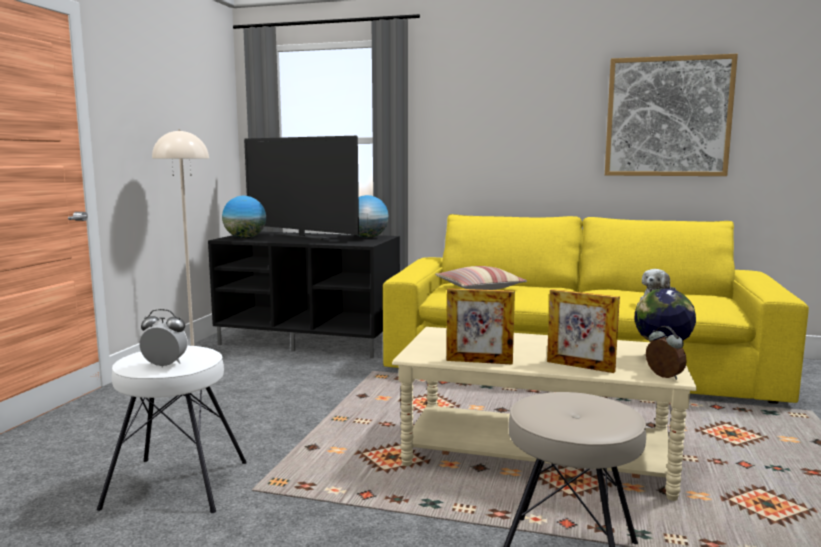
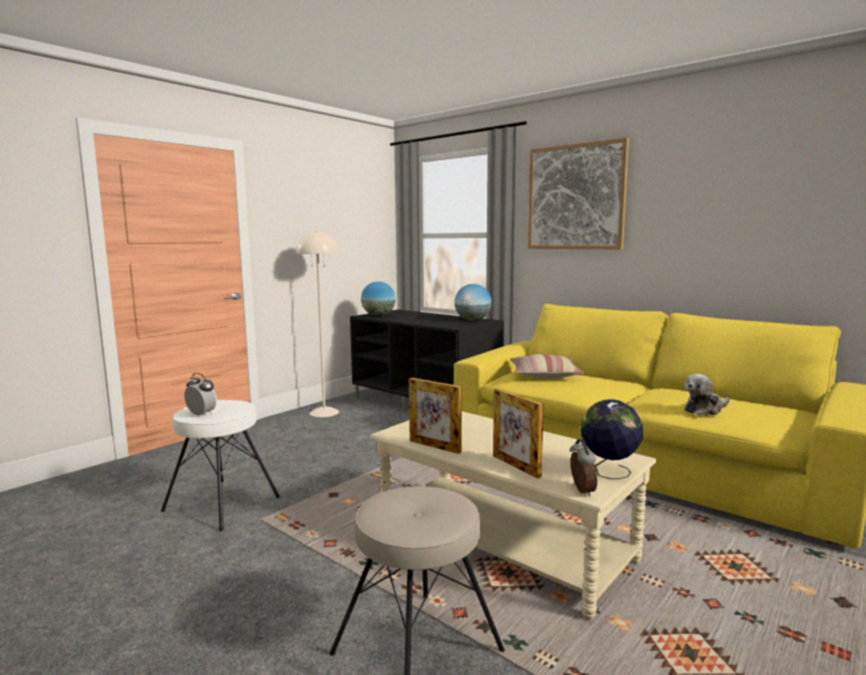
camera: 25 degrees right, 0 degrees up
(301, 237) = (422, 317): television -> none
(667, 117) = (771, 209): picture -> picture (576, 197)

